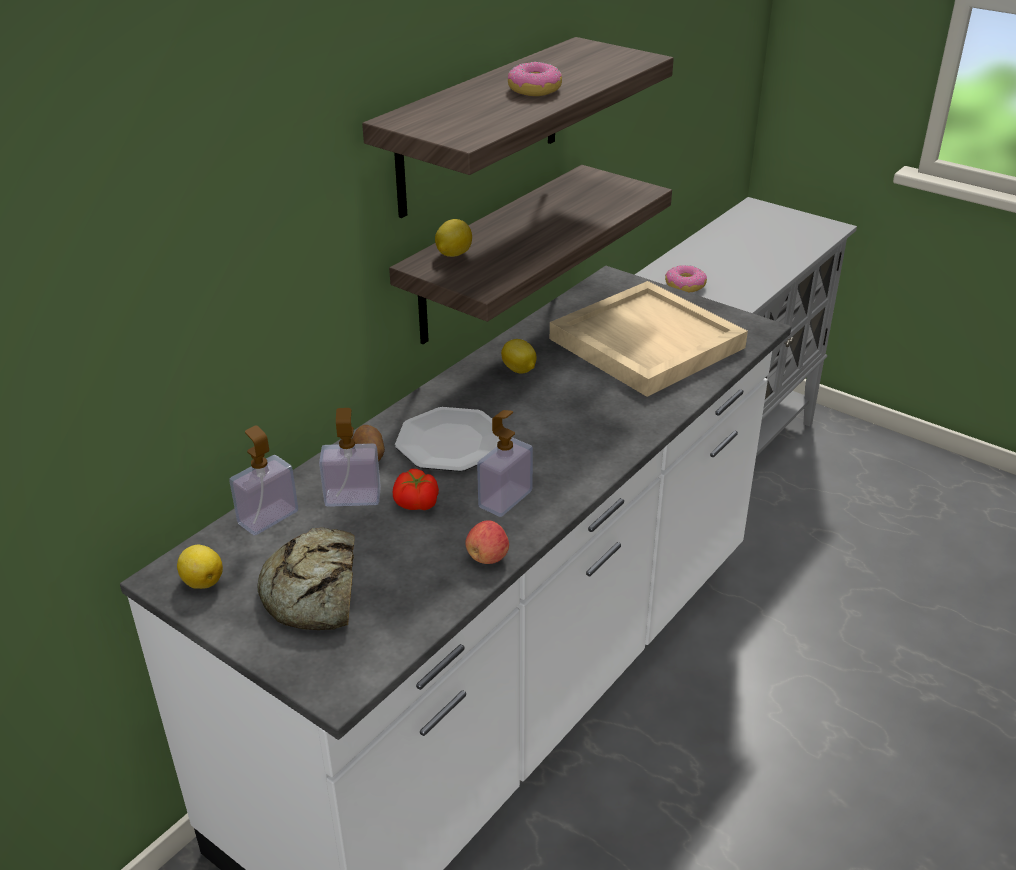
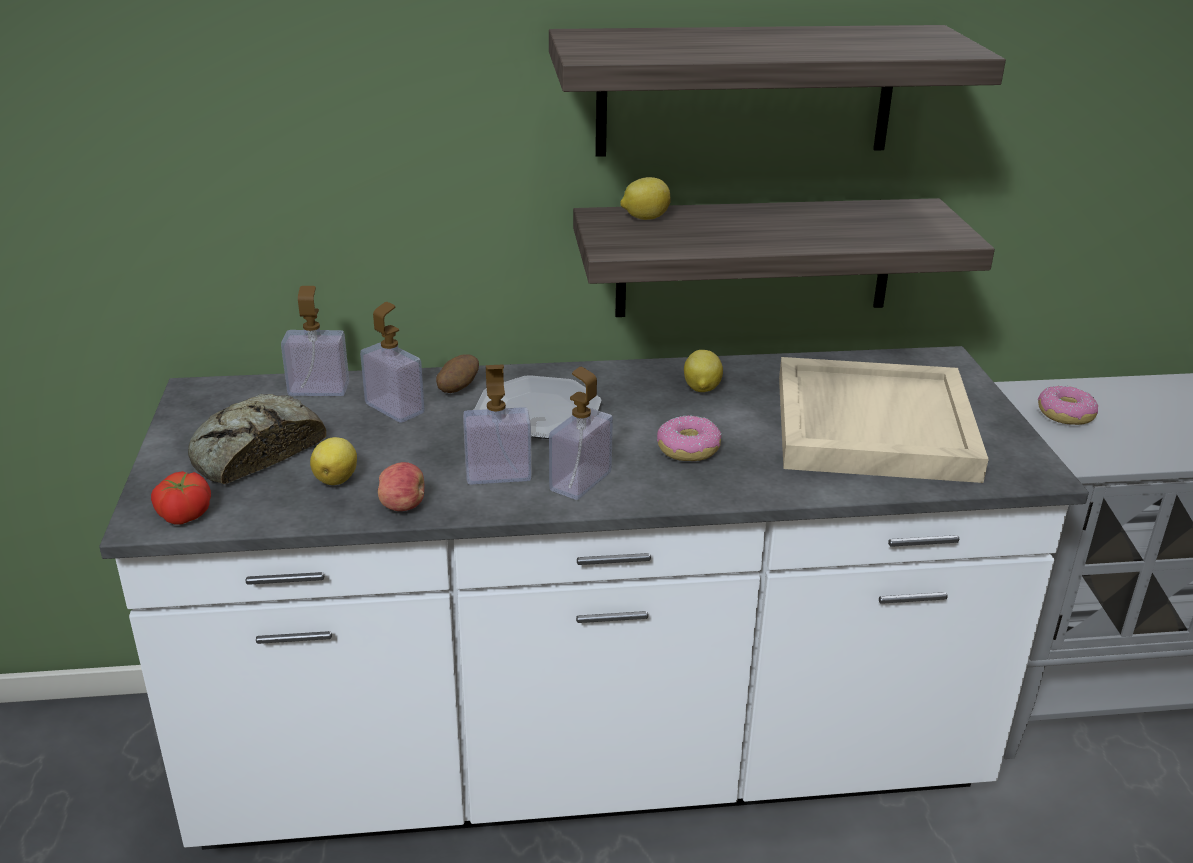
camera: 45 degrees right, 5 degrees down
(202, 581) = (209, 404): lemon -> lemon (337, 479)
(416, 503) = (428, 438): tomato -> tomato (183, 514)
(534, 89) = (765, 44): donut -> donut (688, 449)
(559, 472) = (580, 481): none -> soap dispenser

